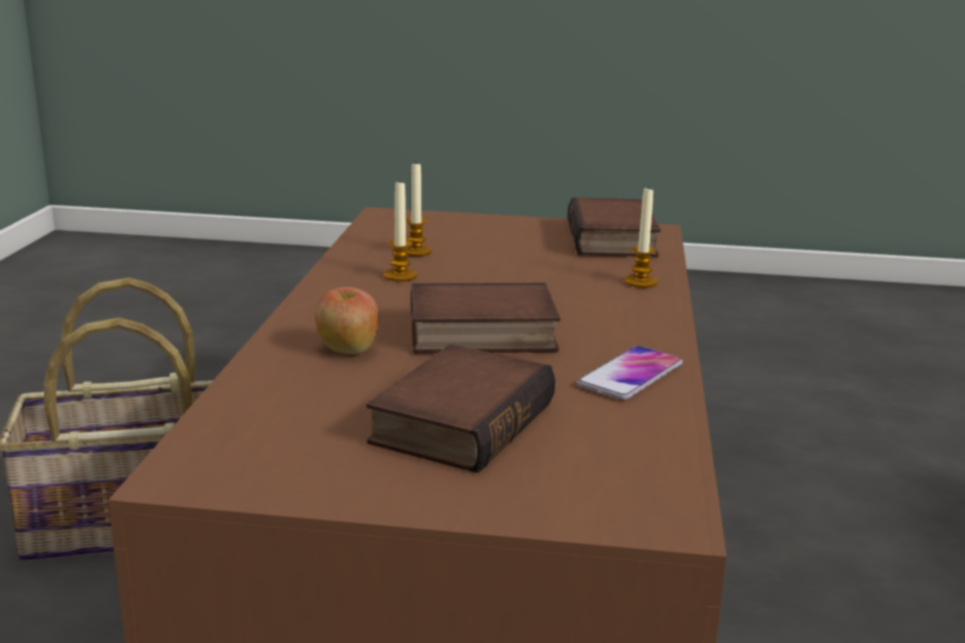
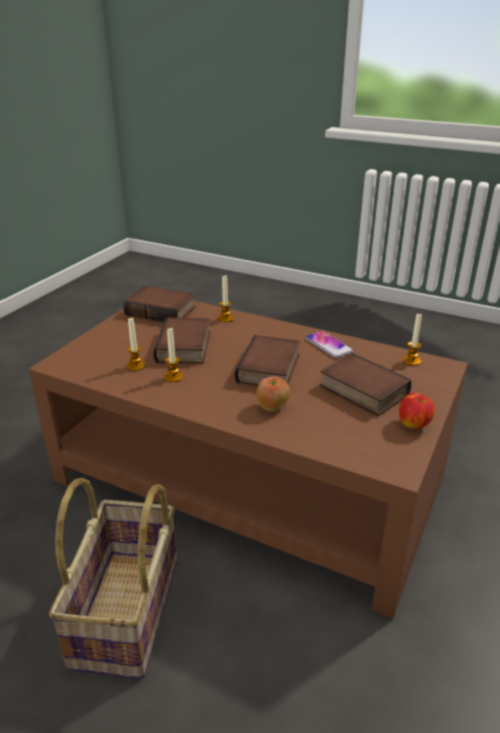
camera: 70 degrees left, 10 degrees up
(353, 485) = (414, 424): none -> apple
(501, 270) = (185, 347): none -> book
(651, 471) = (411, 361): none -> candle

